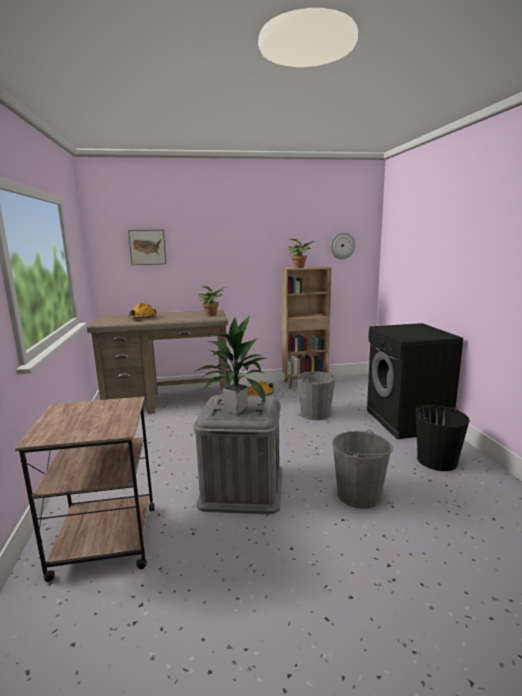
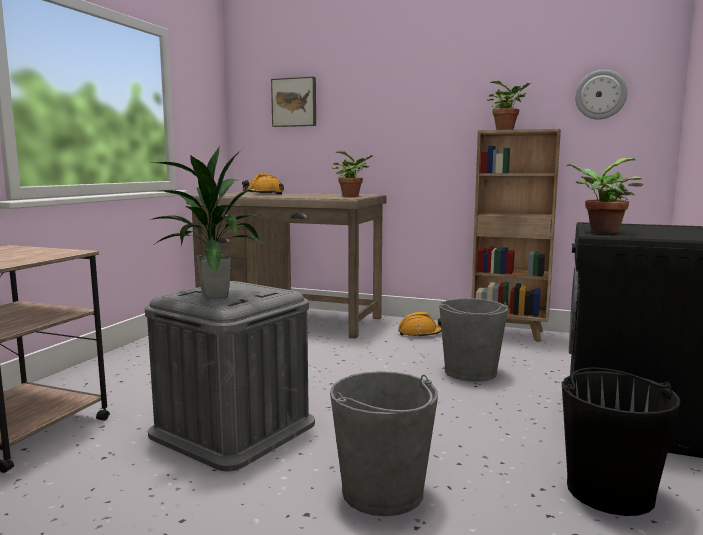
camera: 30 degrees right, 5 degrees down
(400, 335) = (600, 231): none -> potted plant

